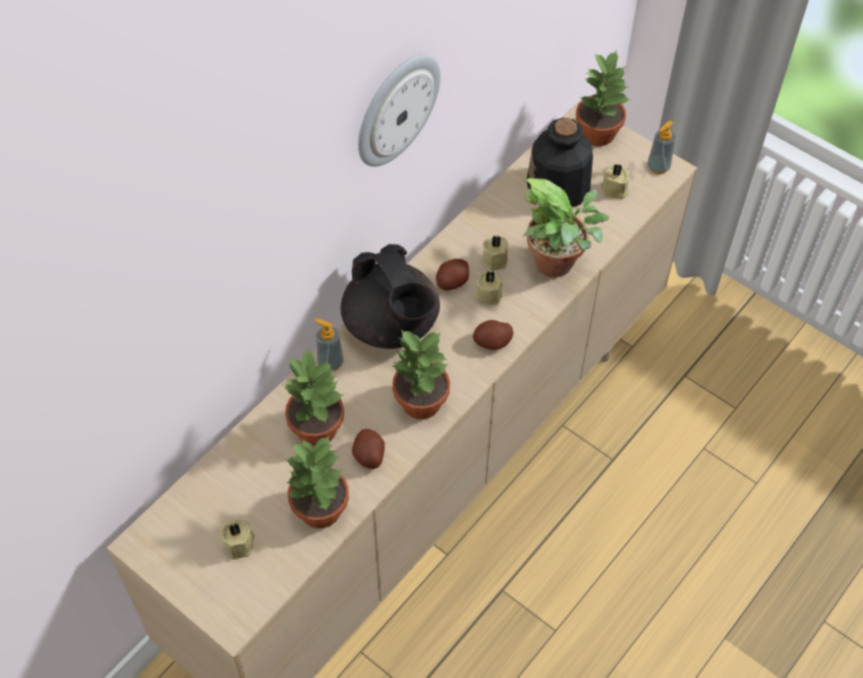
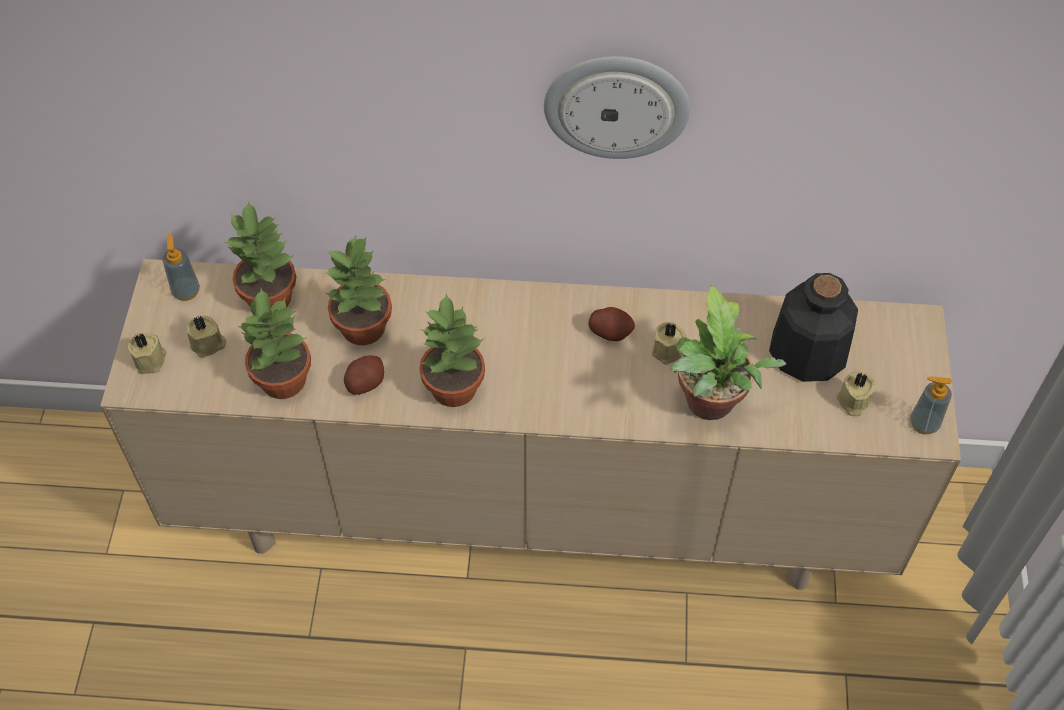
camera: 55 degrees right, 0 degrees up
(330, 362) = (440, 295): soap dispenser -> soap dispenser (186, 291)
(392, 325) = (519, 316): black teapot -> none
(489, 294) = (623, 369): beige candle -> beige candle (151, 360)
(492, 342) = (568, 405): potato -> none
(597, 132) = (915, 344): potted plant -> potted plant (271, 297)

